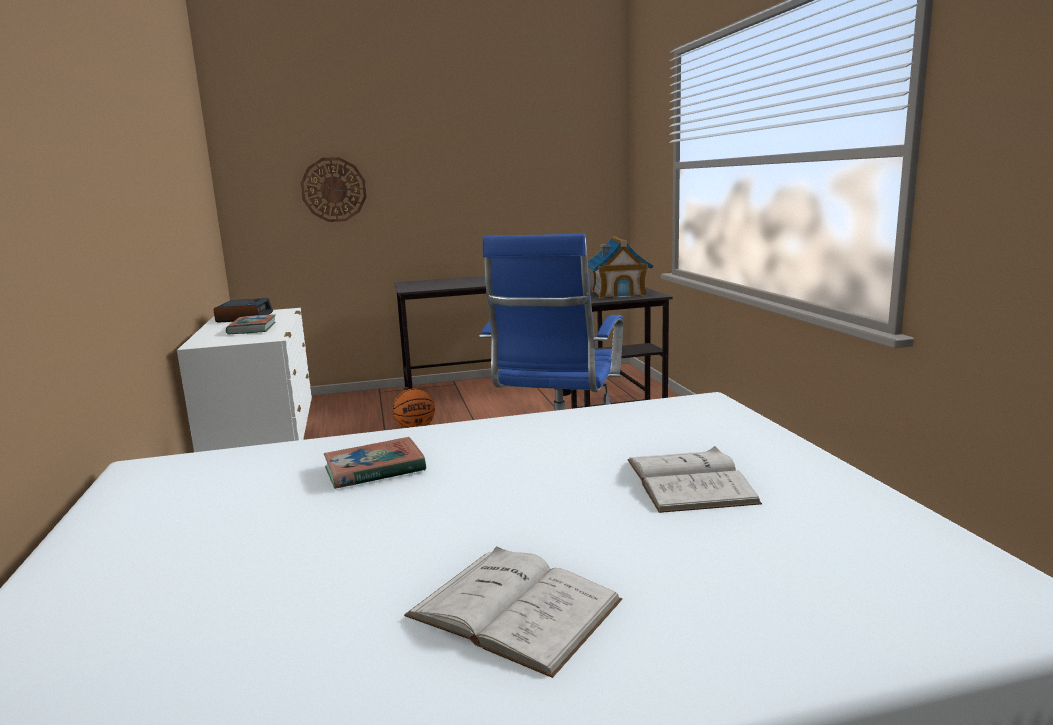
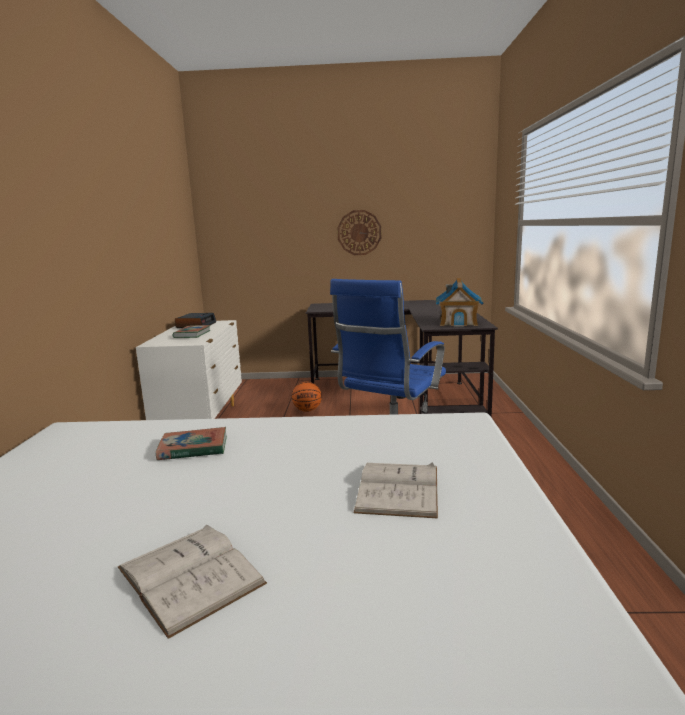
camera: 15 degrees right, 0 degrees up
(334, 189) = (273, 237): wall clock -> wall clock (359, 232)

